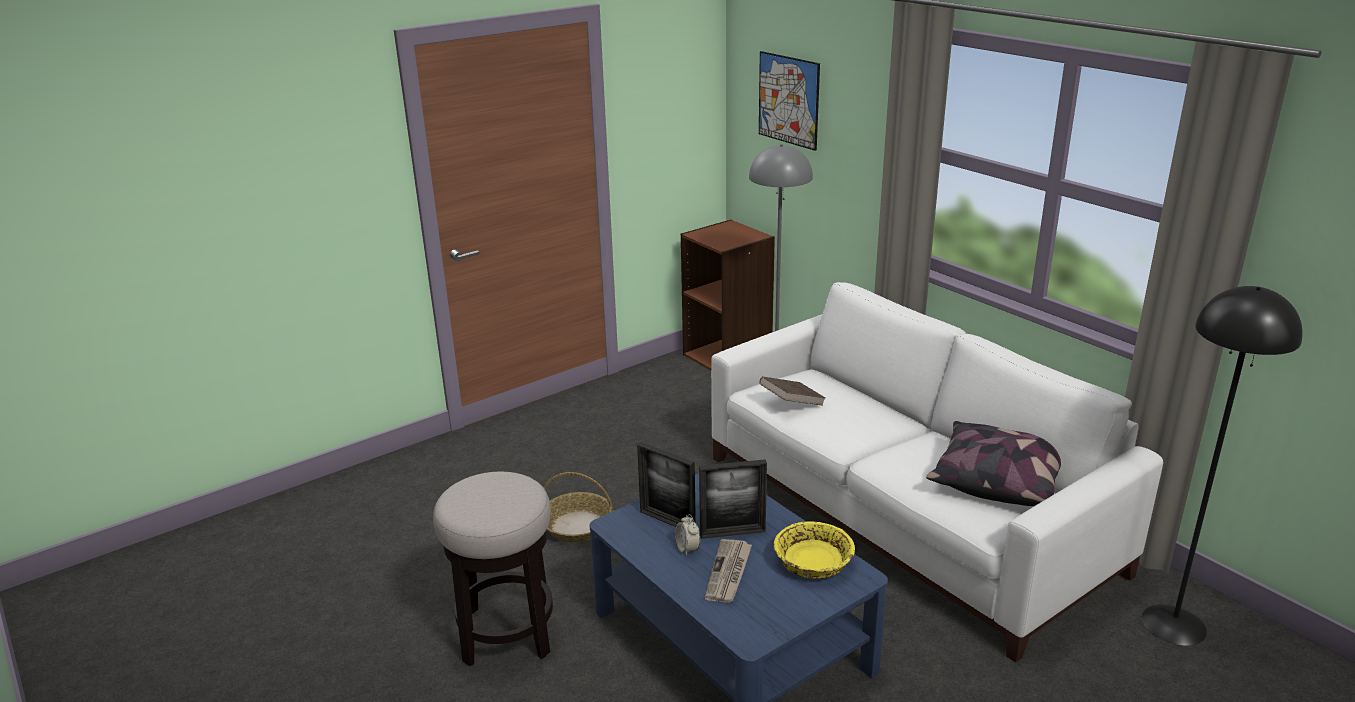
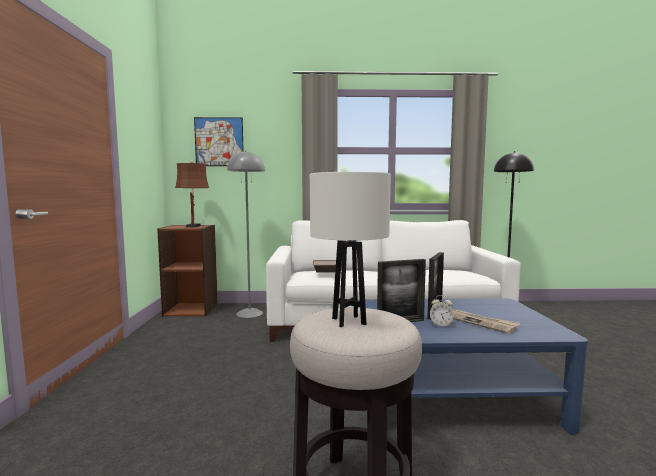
camera: 55 degrees left, 20 degrees down
(483, 494) = (349, 321): none -> white table lamp
(578, 525) = (258, 406): basket -> none
(731, 238) = (194, 226): none -> brown table lamp
(813, 563) = (484, 306): yellow bowl -> none
(997, 480) = (445, 270): pillow -> none

